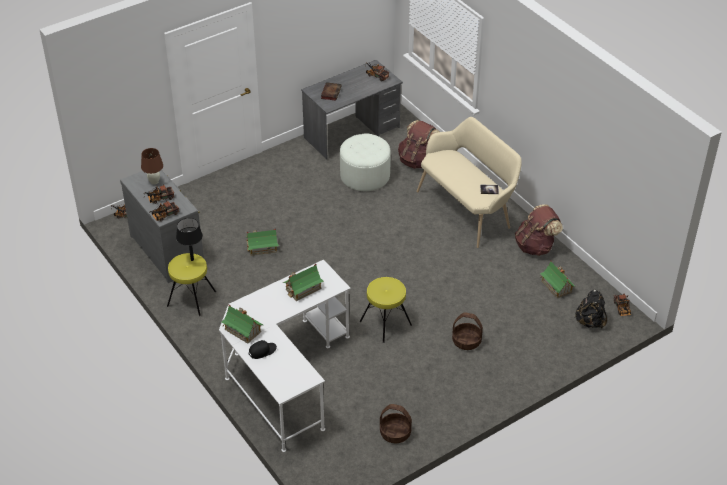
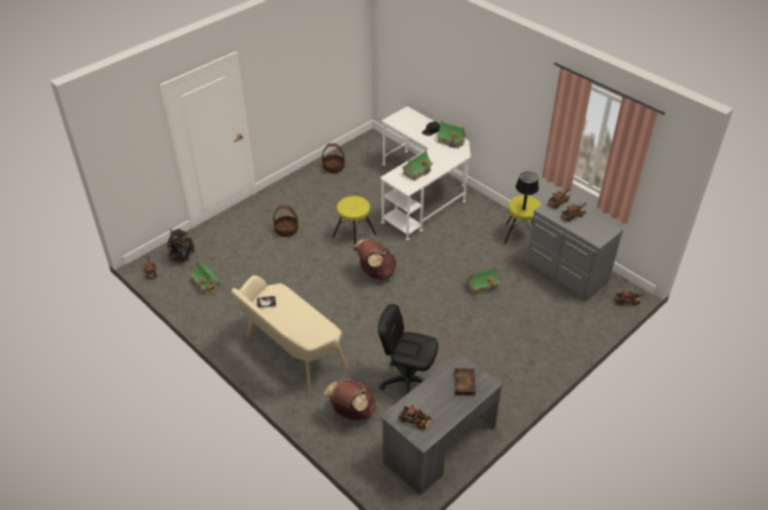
camera: 170 degrees right, 0 degrees up
(154, 182) = (589, 230): brown table lamp -> none
(365, 176) = (407, 382): white ottoman -> black office chair
(535, 246) = (222, 321): brown backpack -> brown backpack (375, 272)

